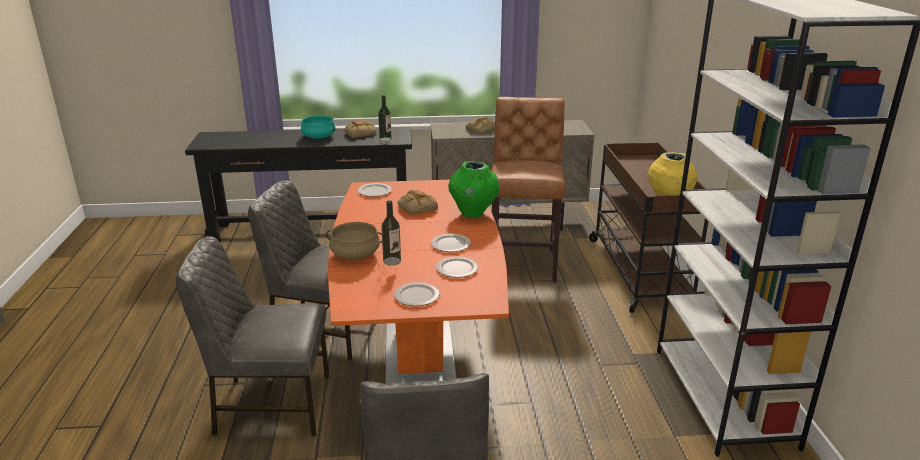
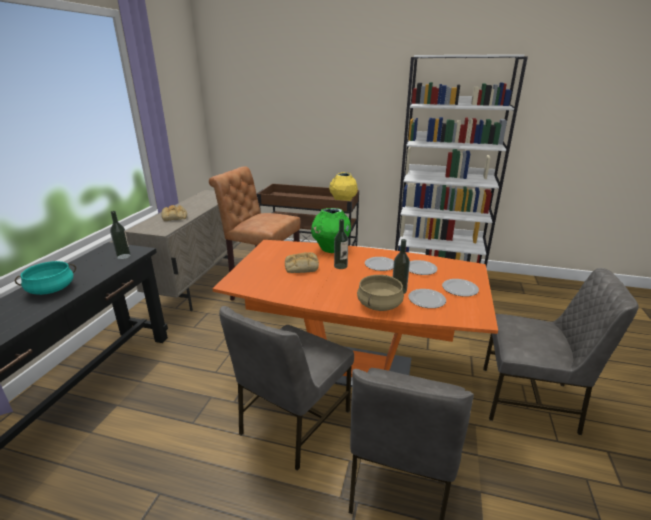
camera: 70 degrees left, 0 degrees up
(360, 133) = (84, 265): bread -> none
(374, 192) = (249, 280): plate -> plate (427, 300)
(432, 225) = (340, 266): none -> bottle

